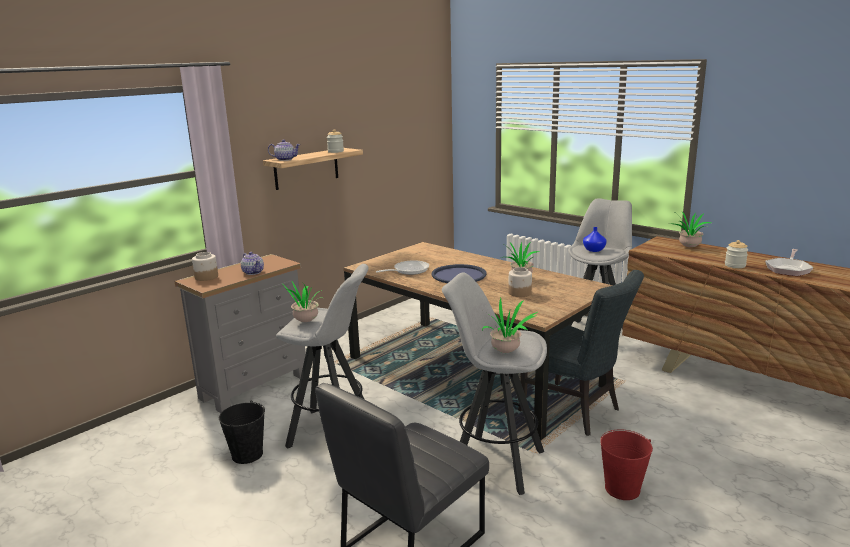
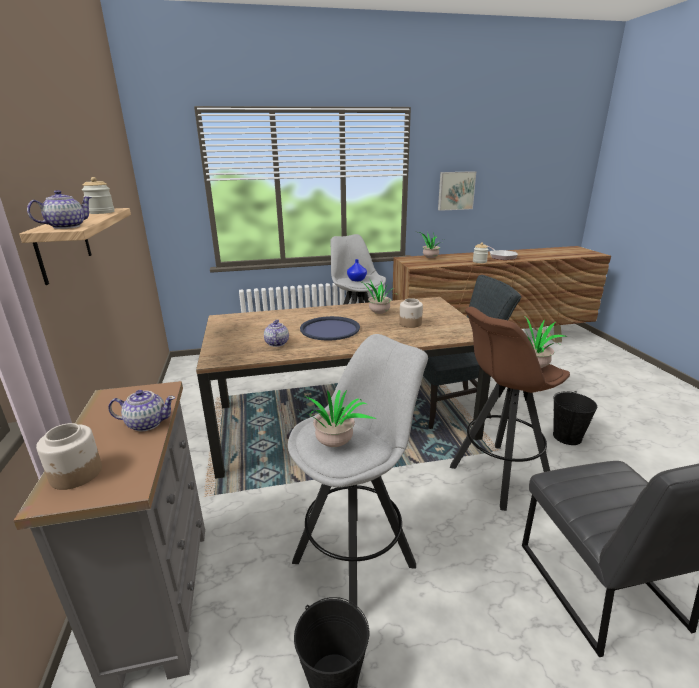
camera: 55 degrees left, 5 degrees up
(408, 270) = (276, 343): frying pan -> teapot
(494, 462) = (497, 475): grey stool -> brown stool
(622, 489) = (567, 437): red bucket -> black bucket
(767, 166) = (456, 190): none -> picture

